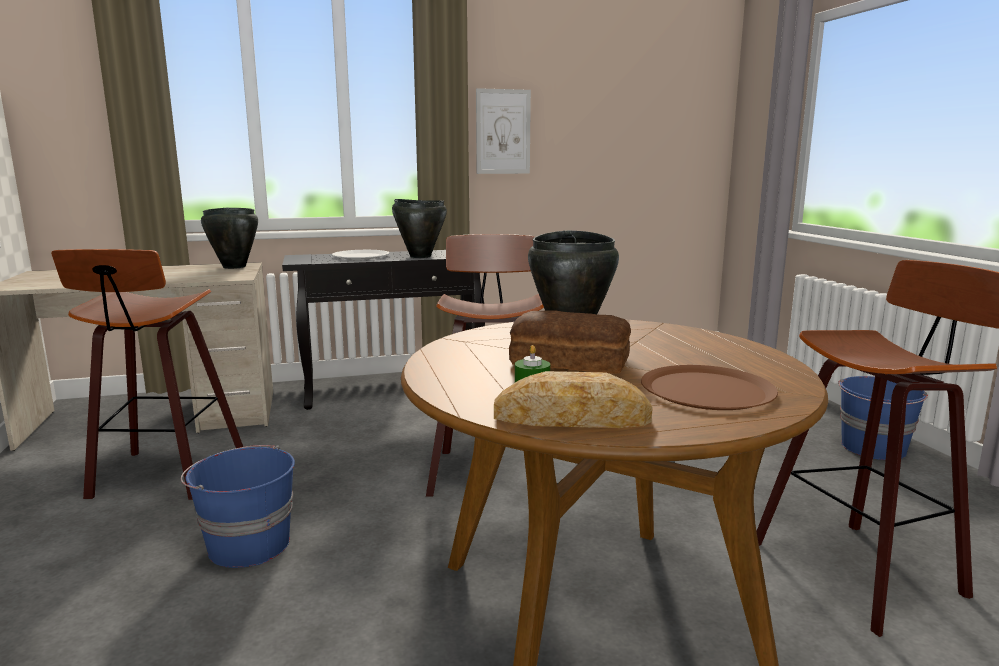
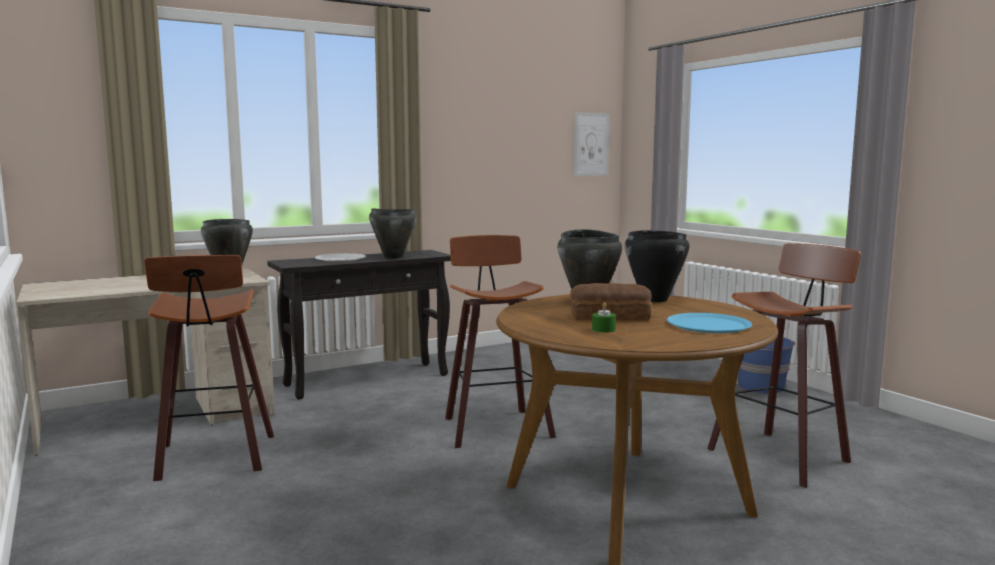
camera: 15 degrees left, 5 degrees down
(247, 545) = (336, 493): blue bucket -> none
(503, 132) = (445, 150): picture -> picture (591, 144)
(571, 417) = (647, 341): bread -> none
(669, 335) = (654, 300): none -> black cooking pot
(707, 390) = (708, 325): brown plate -> blue plate

